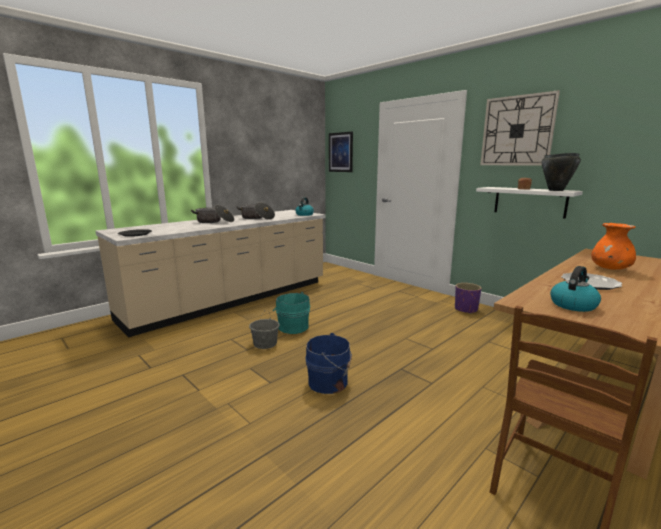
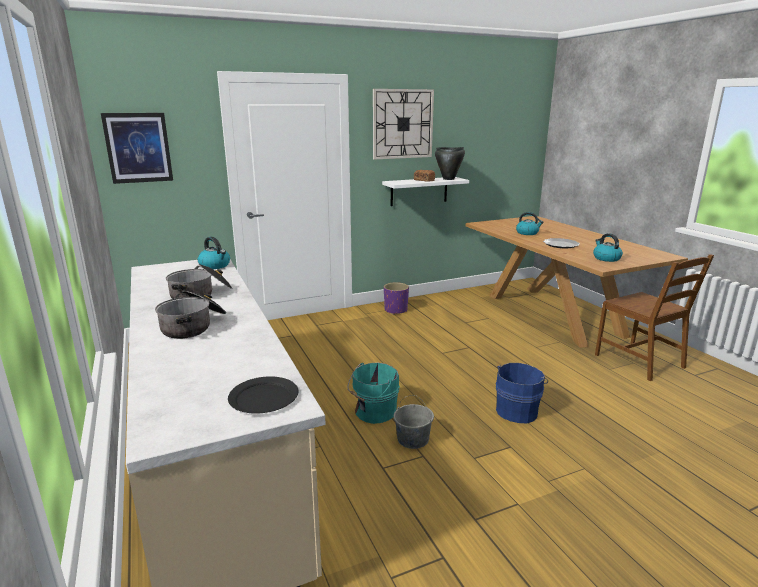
camera: 70 degrees left, 5 degrees up
(610, 269) = (527, 233): orange vase -> kettle

